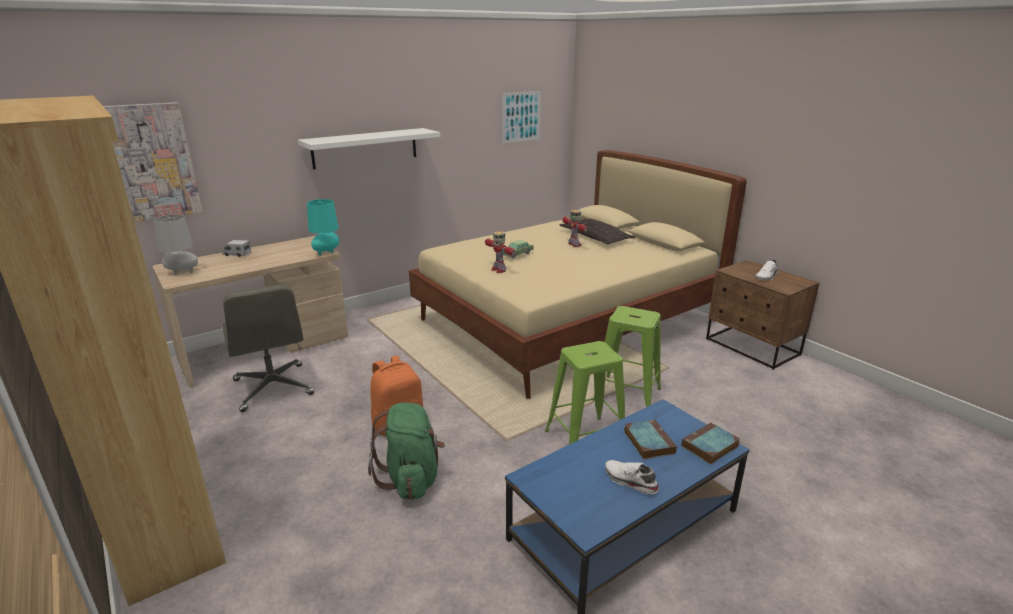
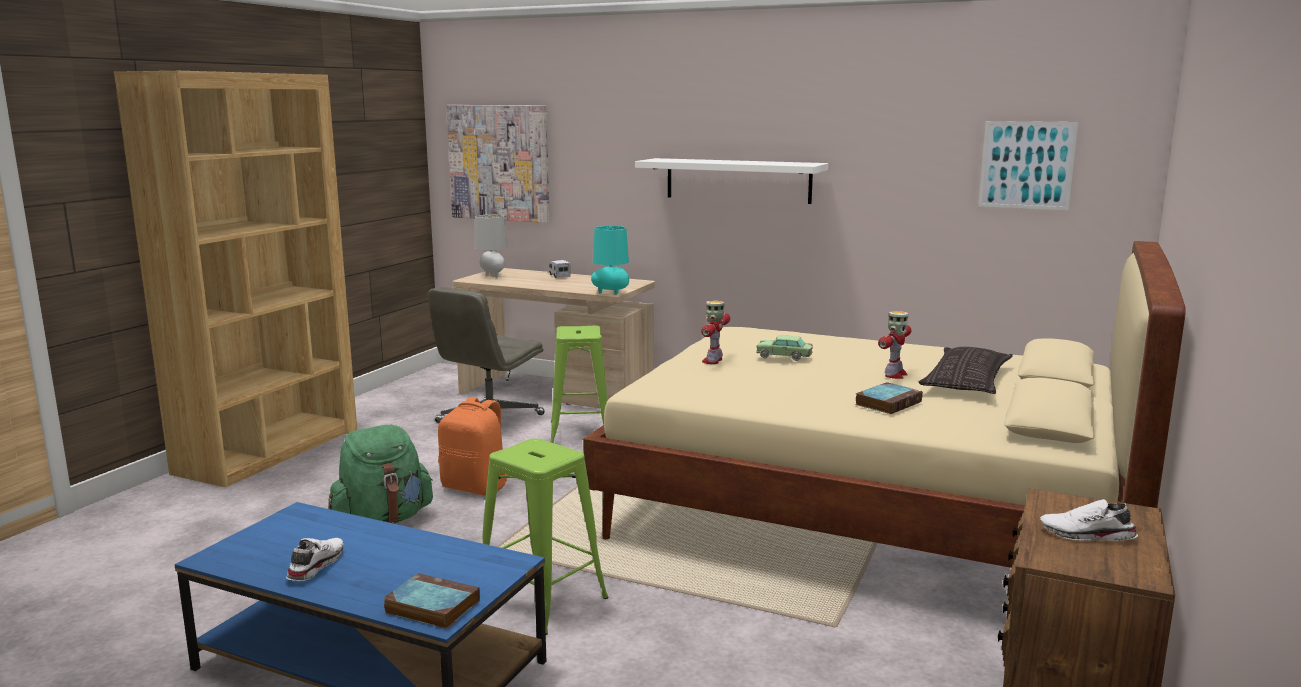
camera: 60 degrees right, 10 degrees down
(626, 394) = (697, 606): green stool -> green stool (580, 431)
(648, 442) = (415, 563): book -> book (888, 403)

